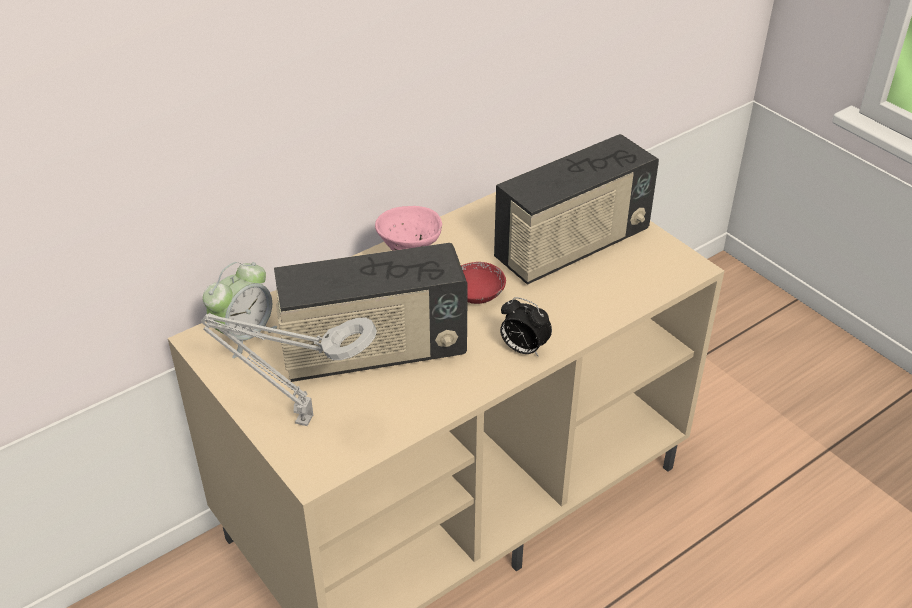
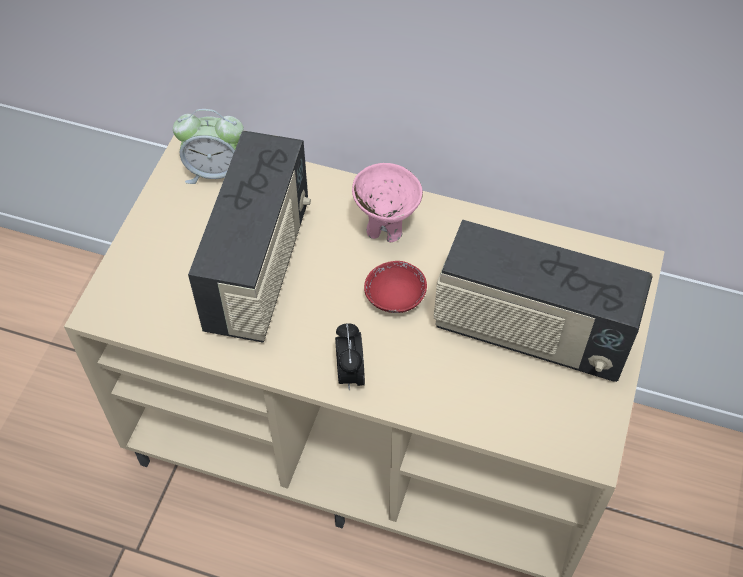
camera: 55 degrees right, 15 degrees up
(299, 419) = (149, 266): grey table lamp -> none
(374, 353) = (260, 268): radio -> radio turned 120 degrees counterclockwise

